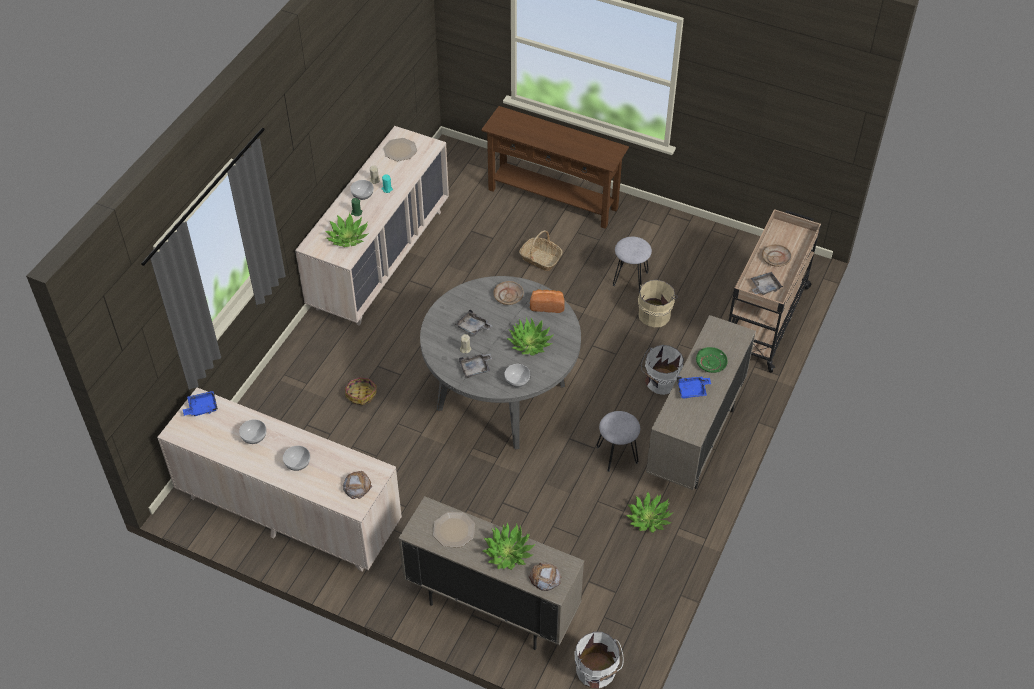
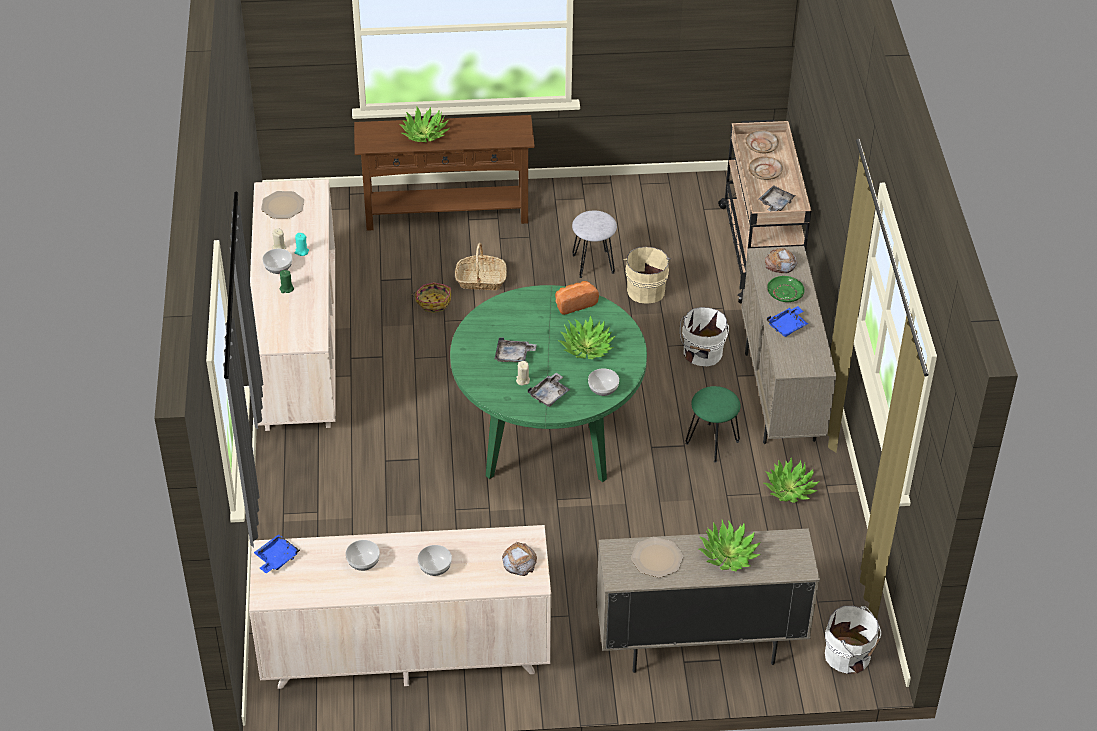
camera: 30 degrees left, 5 degrees down
(347, 238) = (298, 318): potted plant -> potted plant (424, 134)
(361, 394) = (390, 497): basket -> basket (433, 302)
(501, 397) = (547, 436): grey dining table -> green dining table
(508, 296) = (526, 310): beige plate -> beige plate (761, 146)
(545, 578) = (783, 561): bread -> bread (780, 264)
(617, 455) = (712, 442): grey stool -> green stool

